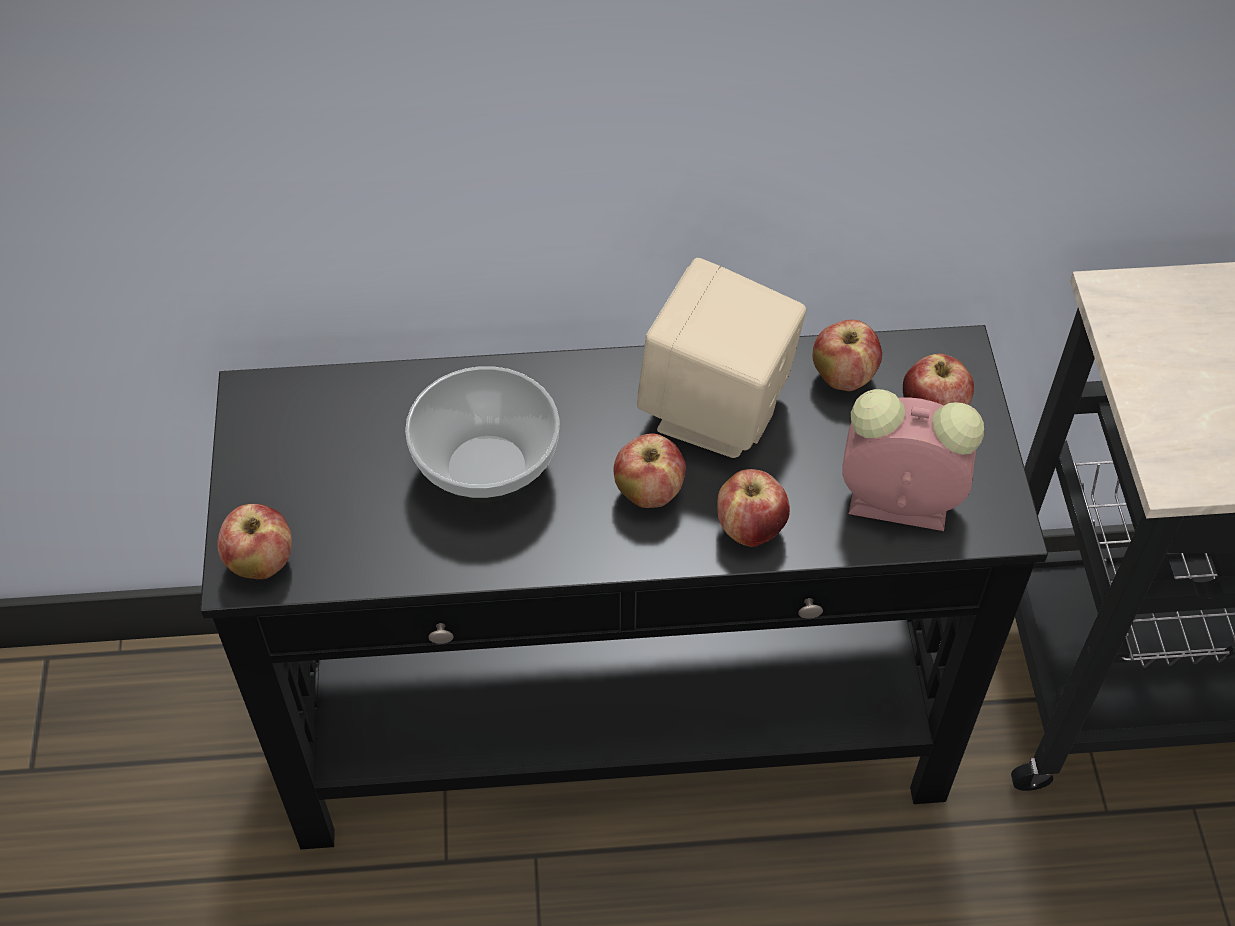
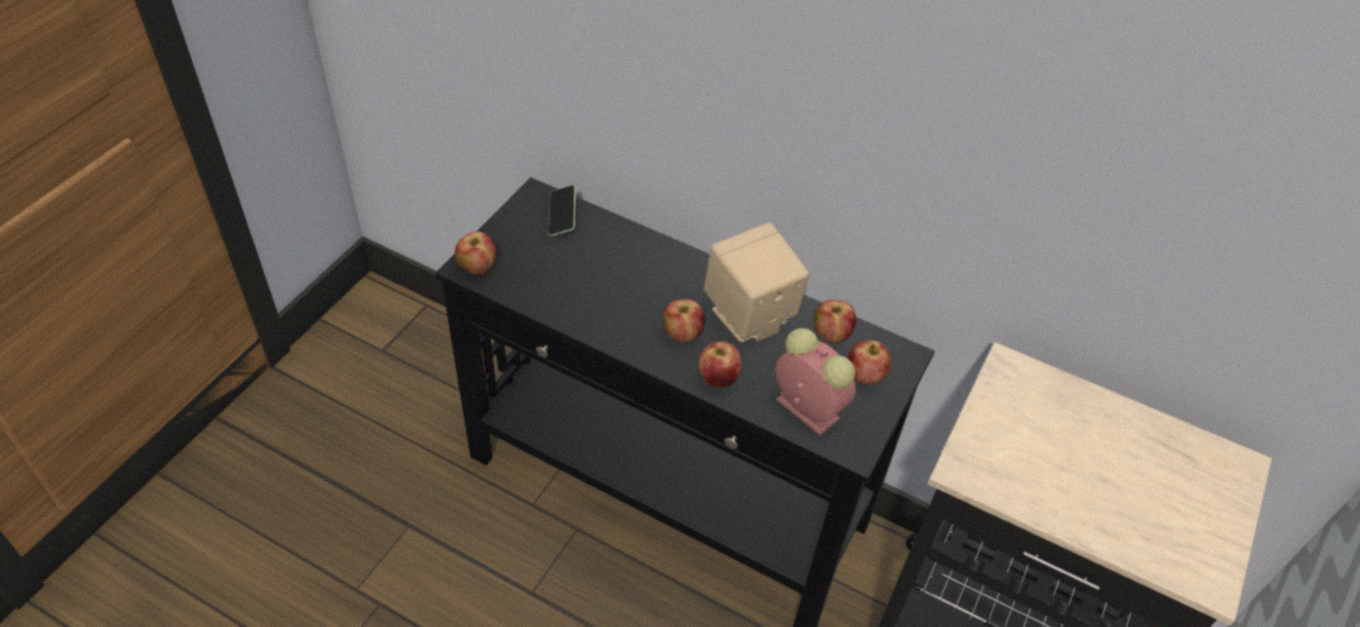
camera: 30 degrees right, 5 degrees down
(324, 409) = (562, 216): none -> phone
(489, 468) = (615, 282): bowl -> none

